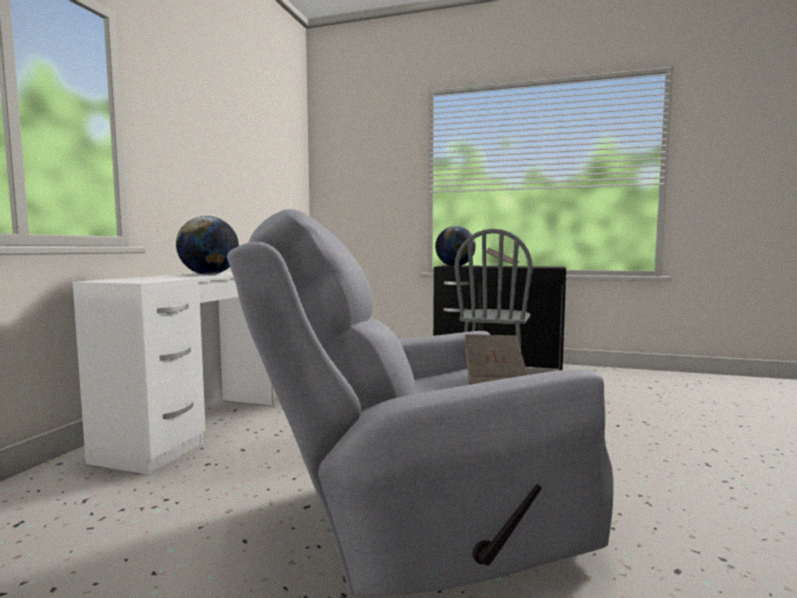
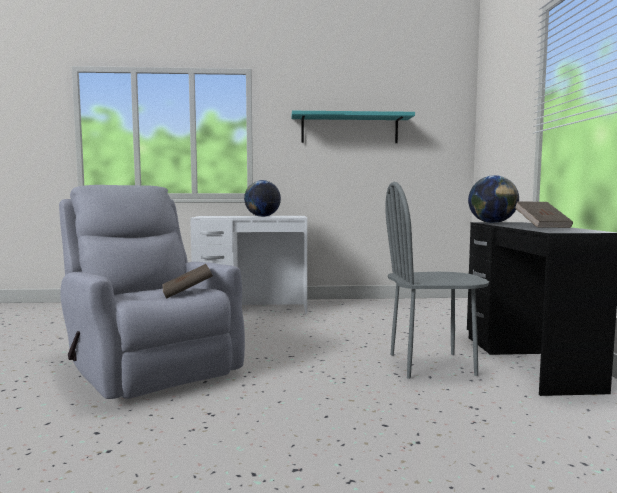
camera: 70 degrees right, 0 degrees up
(230, 154) = (349, 129): none -> turquoise shelf

